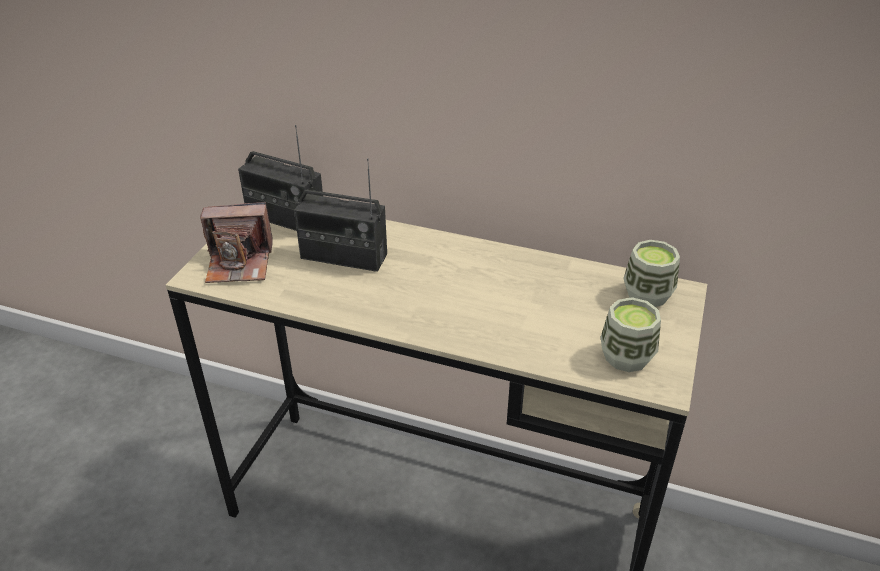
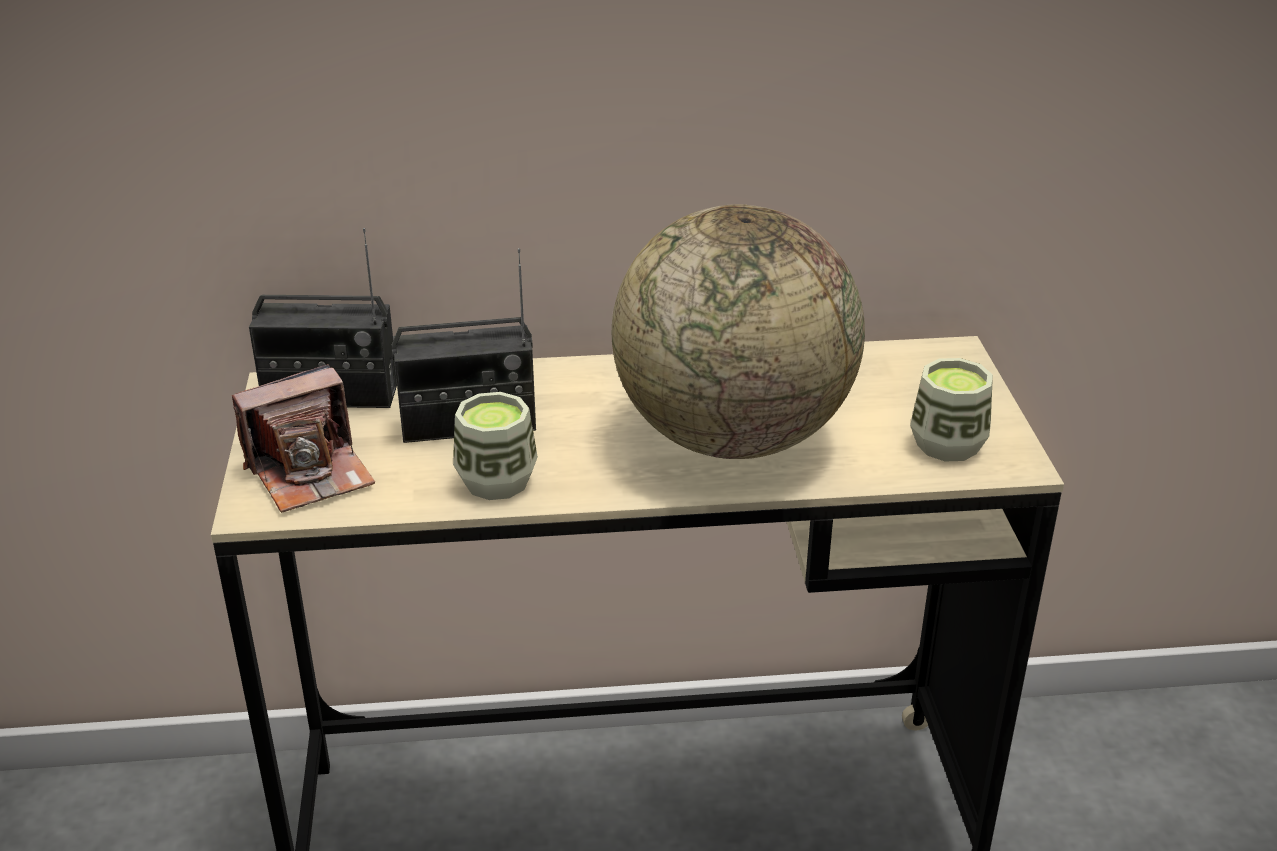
camera: 25 degrees left, 5 degrees down
(489, 309) = (732, 436): none -> globe
(647, 295) = (917, 366): cup -> cup (496, 481)

